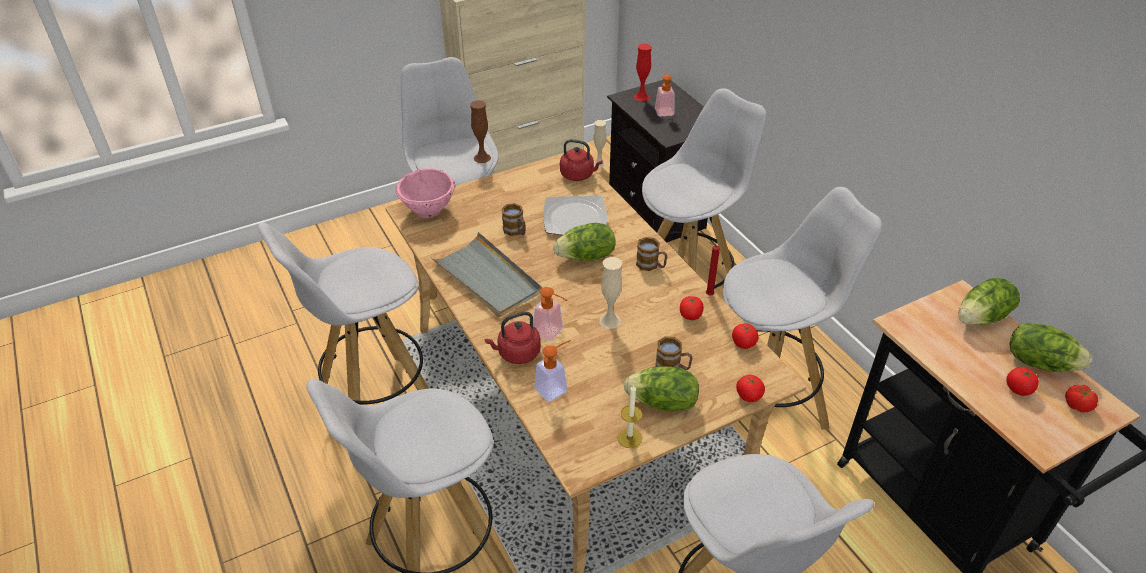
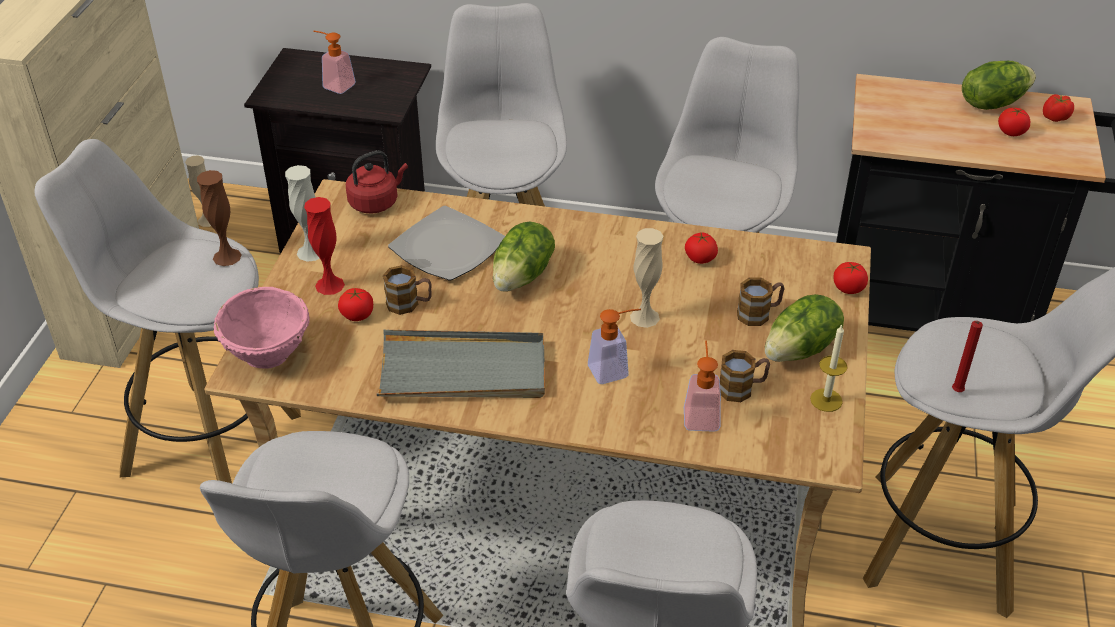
camera: 50 degrees left, 0 degrees up
(514, 178) = (310, 252): none -> white vase
(516, 353) = (616, 415): red kettle -> none
(641, 97) = (287, 84): red vase -> red vase (329, 285)
(651, 265) = (594, 239): mug -> mug (742, 388)
(708, 295) = (684, 230): red candle -> red candle (956, 392)
(743, 343) = (776, 249): tomato -> tomato (357, 315)
(983, 318) = (913, 94): lettuce -> none

